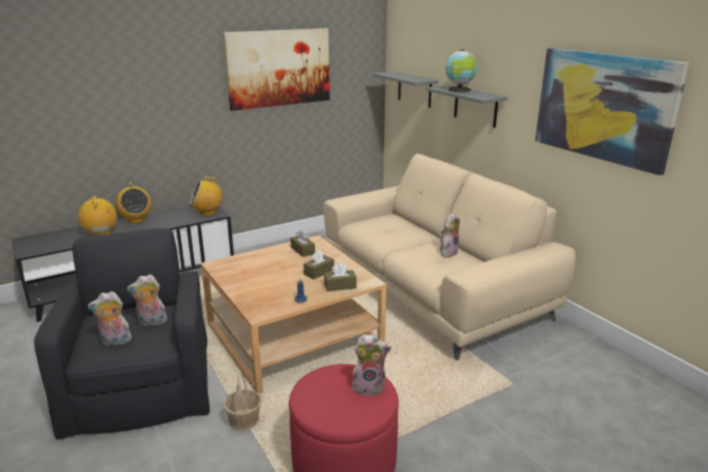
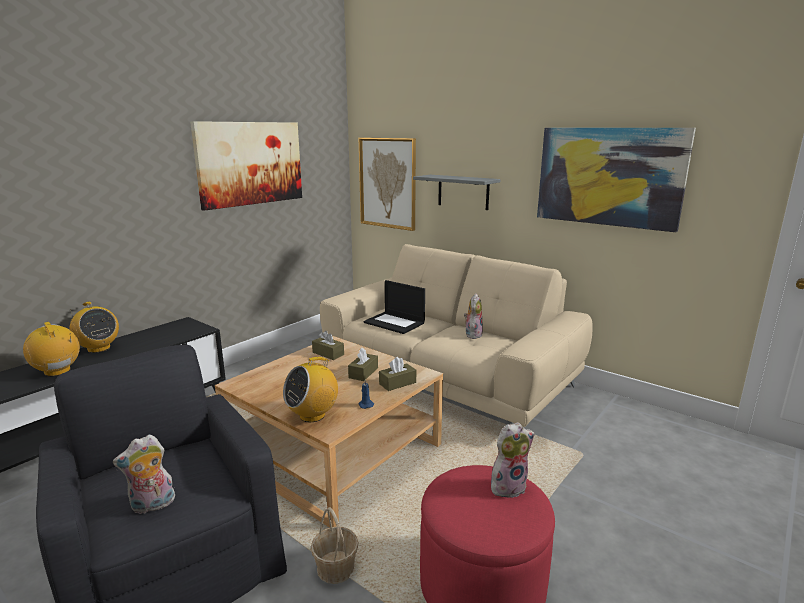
camera: 20 degrees left, 5 degrees down
(151, 322) = (190, 469): plush toy -> none
(207, 212) = (189, 329): radio -> radio (312, 415)
(384, 230) = (395, 323): none -> laptop
(414, 89) = (387, 183): grey shelf -> picture
(459, 90) = (448, 177): globe -> none

